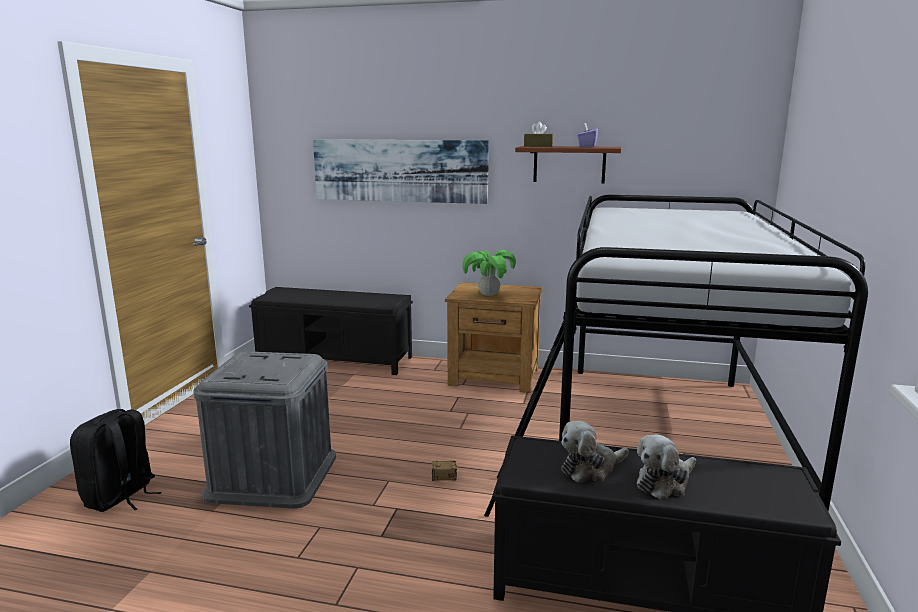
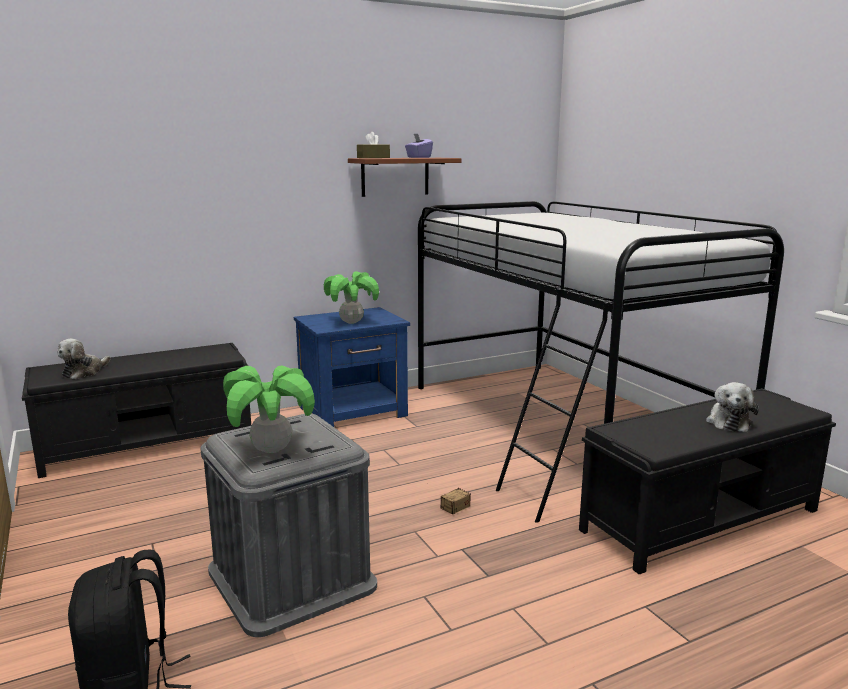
camera: 40 degrees left, 0 degrees up
(244, 370) = (272, 450): none -> potted plant
(399, 170) = (206, 191): picture -> none
(495, 377) = (355, 412): brown nightstand -> blue nightstand
(590, 468) = (678, 429): plush toy -> plush toy (84, 372)

